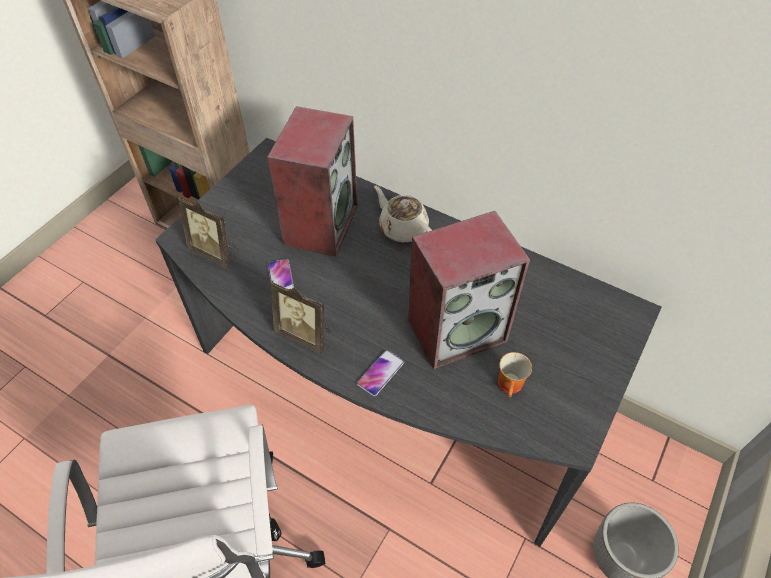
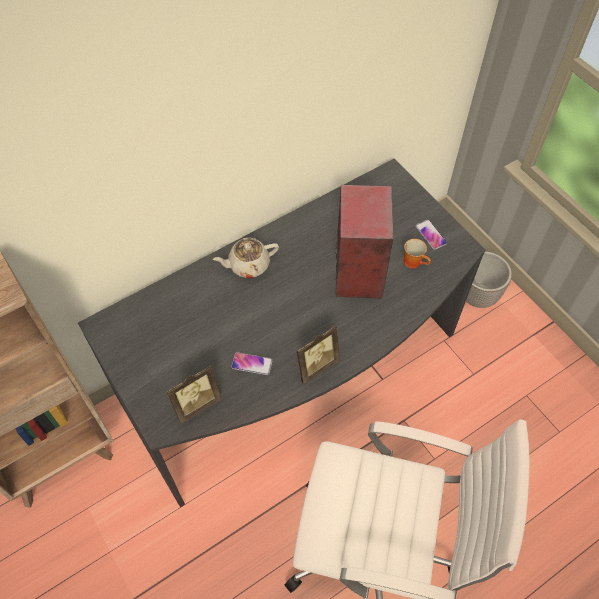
camera: 65 degrees left, 5 degrees up
(320, 224) = (210, 317): speaker -> none
(380, 373) = (371, 330): phone -> phone (430, 235)

